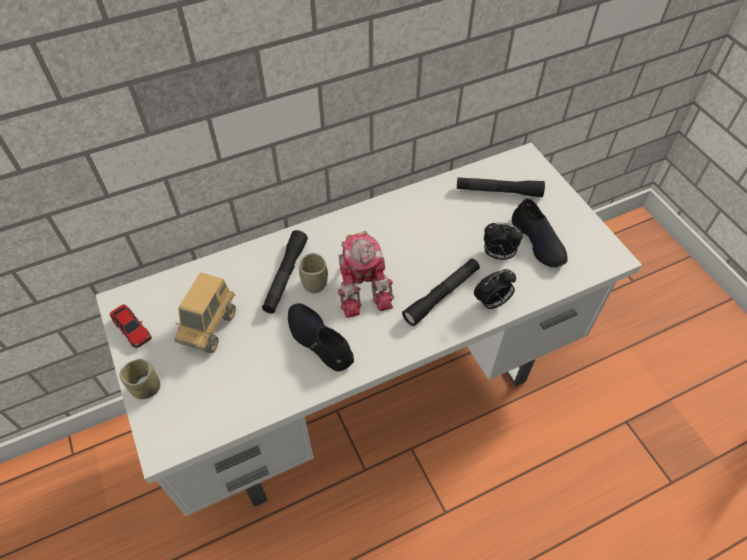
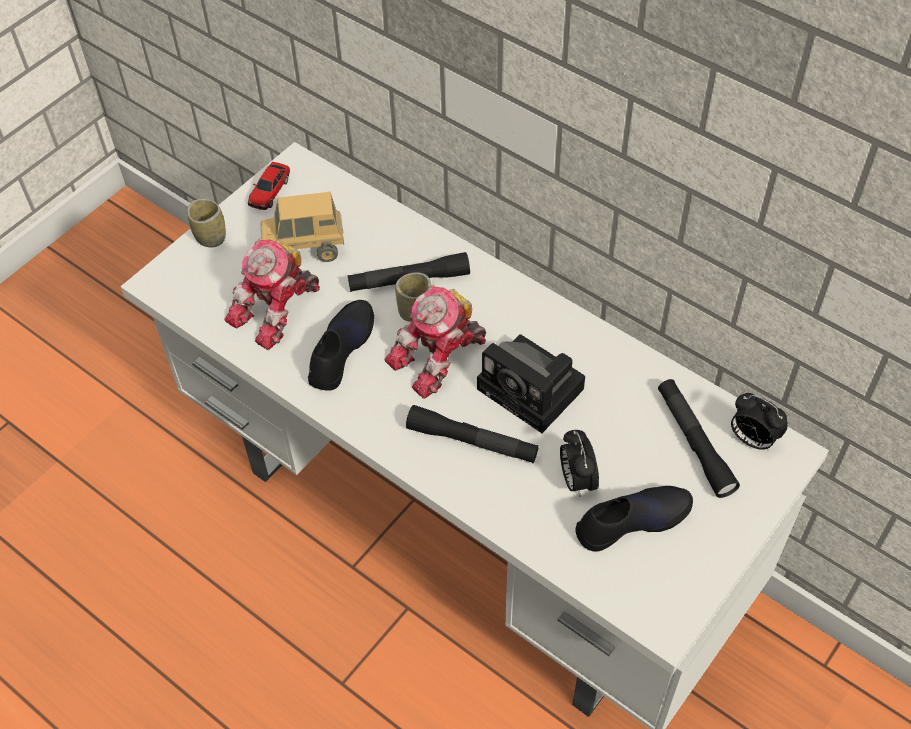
camera: 65 degrees right, 0 degrees up
(255, 367) = (278, 310): none -> toy robot
(420, 247) = (534, 391): none -> camera
(491, 302) = (492, 499): alarm clock -> alarm clock (752, 439)
(538, 241) = (632, 520): black shoe -> black shoe turned 150 degrees counterclockwise

